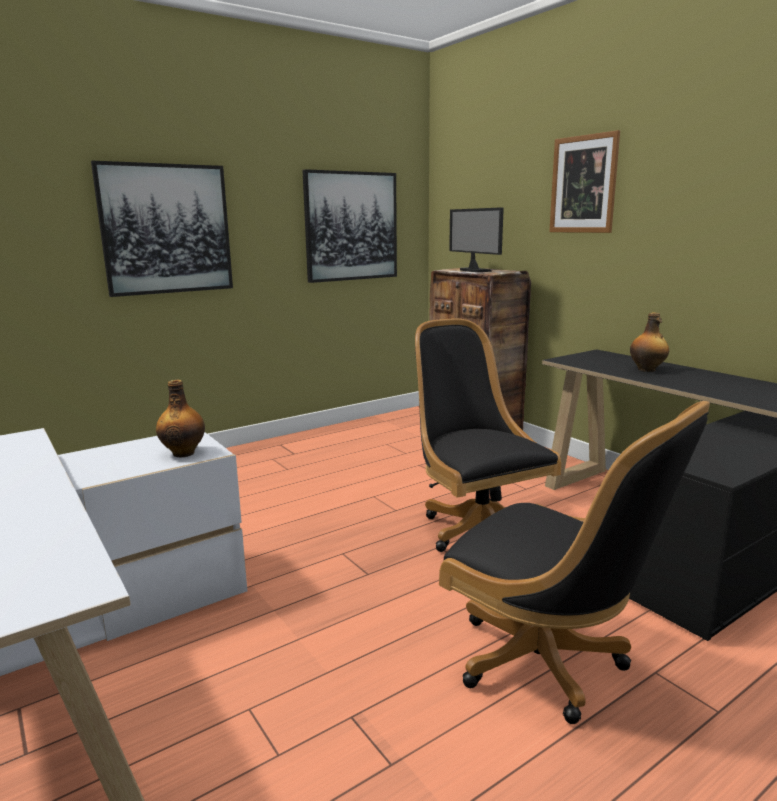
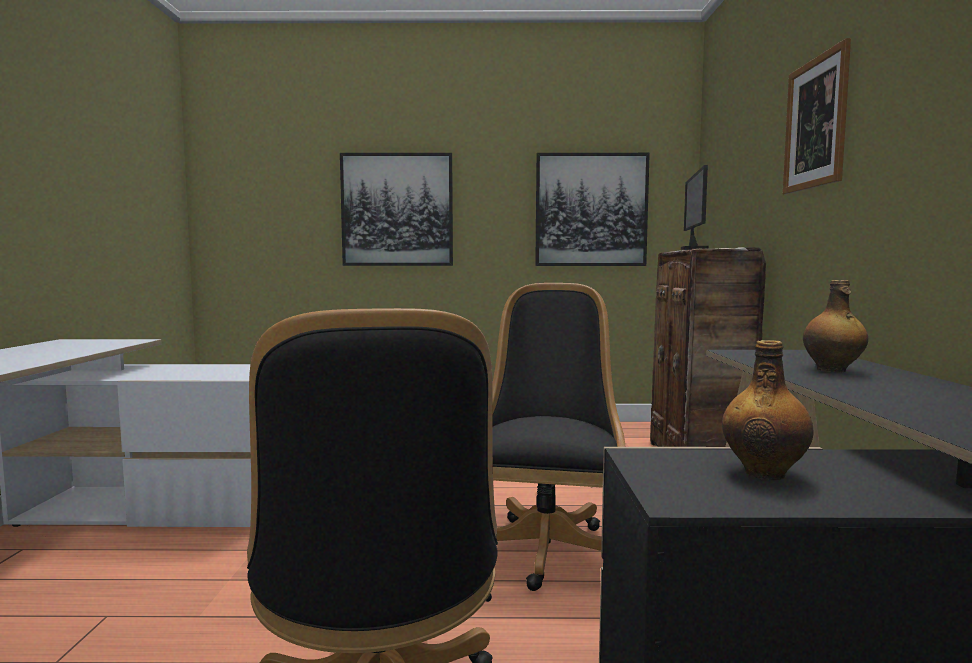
camera: 35 degrees right, 10 degrees down
(184, 453) = (229, 374): bottle -> bottle (765, 473)

